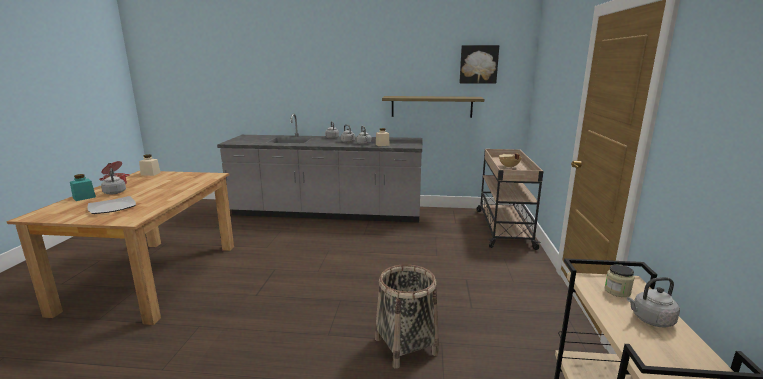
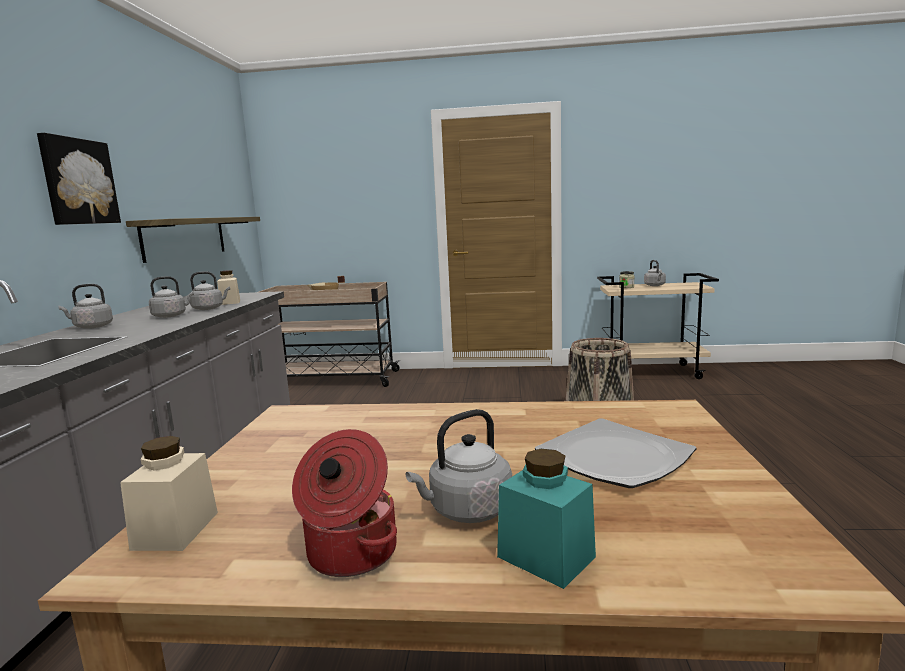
camera: 90 degrees left, 5 degrees down
(478, 64) = (214, 169): picture -> picture (78, 182)

